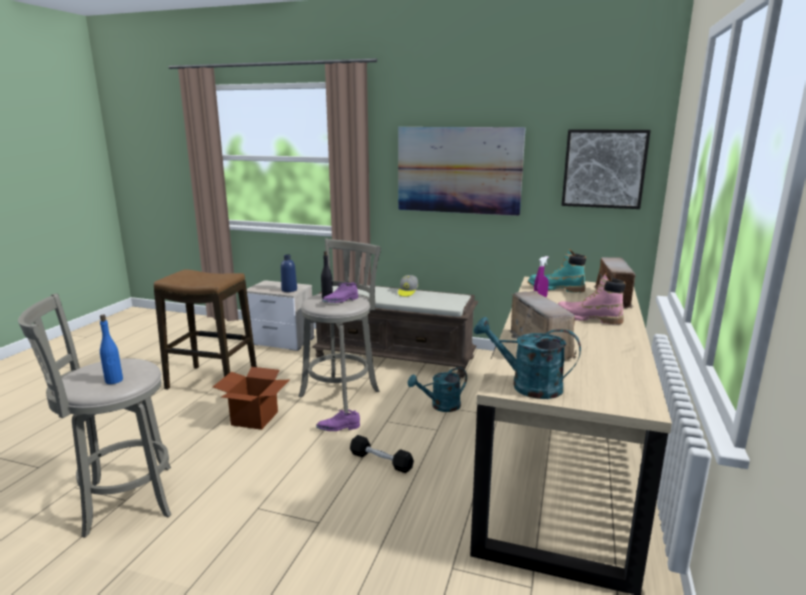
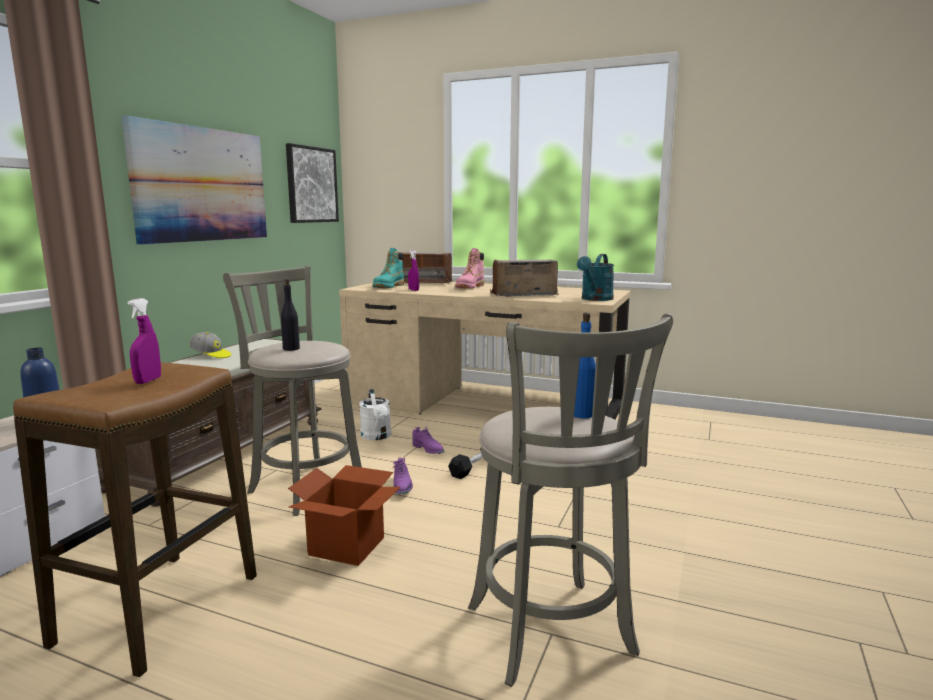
camera: 85 degrees left, 5 degrees down
(202, 279) = (148, 381): none -> purple spray bottle
(341, 301) = (316, 344): purple shoe -> purple shoe (428, 450)
(440, 406) = (377, 436): turquoise watering can -> white watering can

